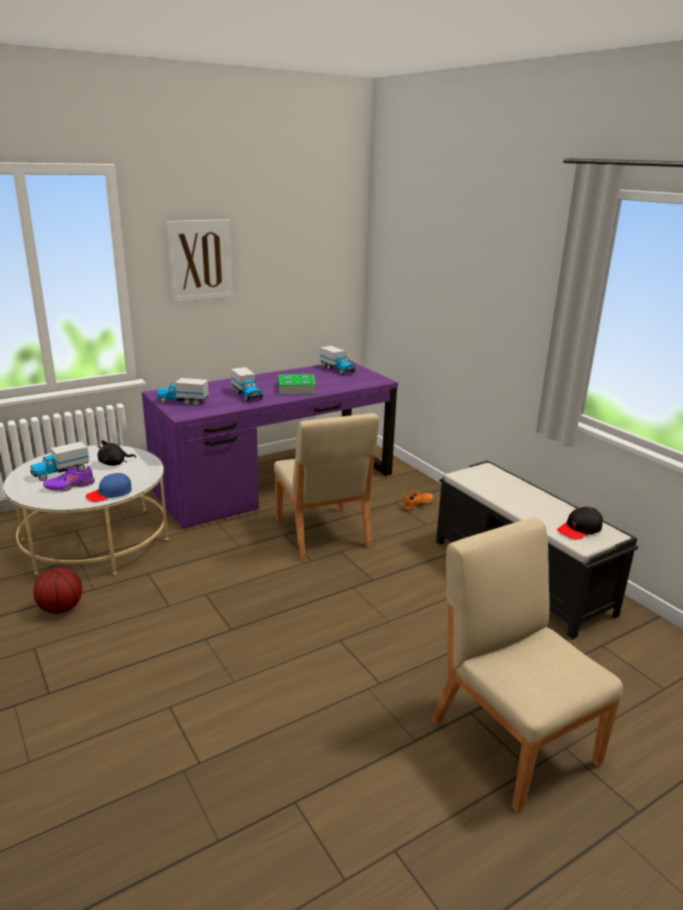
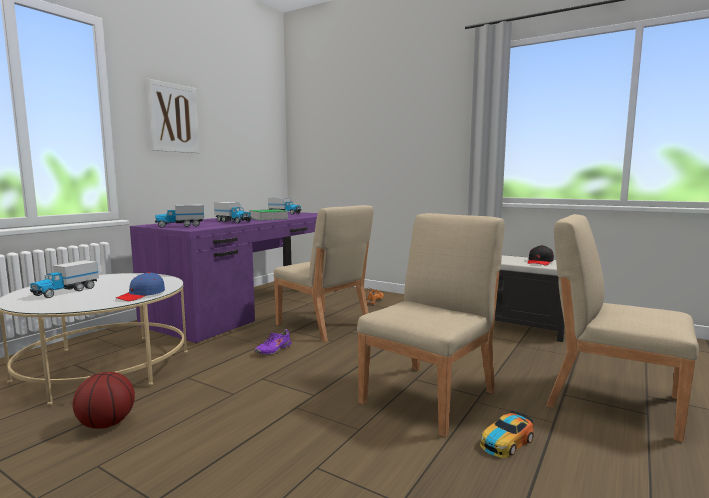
camera: 25 degrees left, 15 degrees down
(70, 486) = (88, 297): purple shoe -> purple shoe (273, 350)
(114, 463) = (123, 281): black plush toy -> none
(331, 667) = (430, 396): none -> beige chair
(343, 743) = (506, 442): none -> toy car

